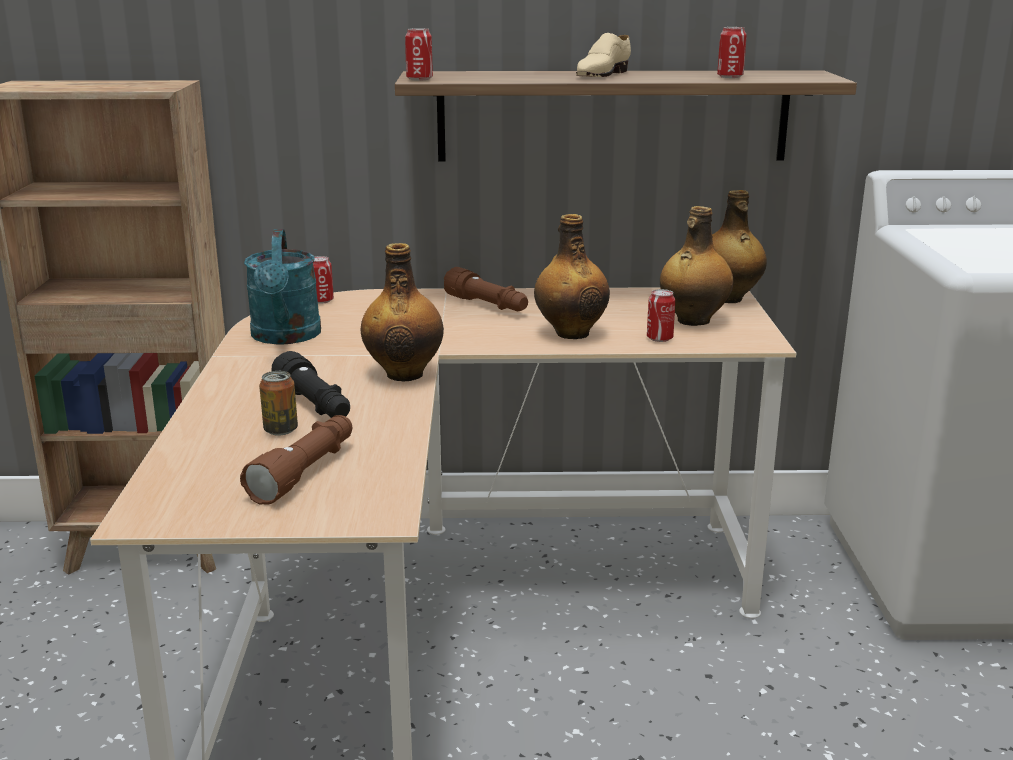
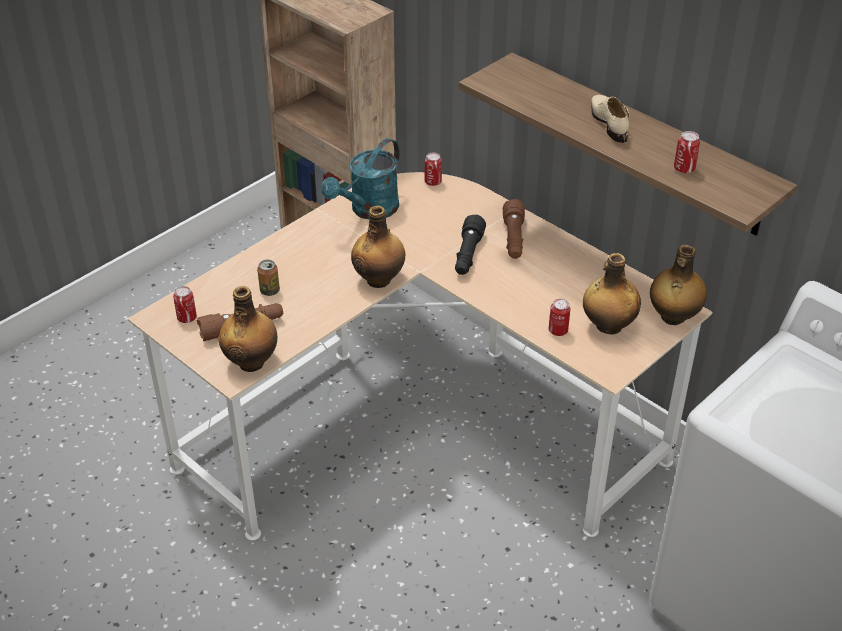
camera: 45 degrees right, 20 degrees up
(315, 405) = (306, 281): black flashlight -> black flashlight (468, 255)
(419, 79) = (484, 79): can -> can (187, 318)
(571, 333) = (517, 295): bottle -> bottle (252, 361)
(601, 75) = (609, 122): beige shoe -> beige shoe turned 90 degrees clockwise

